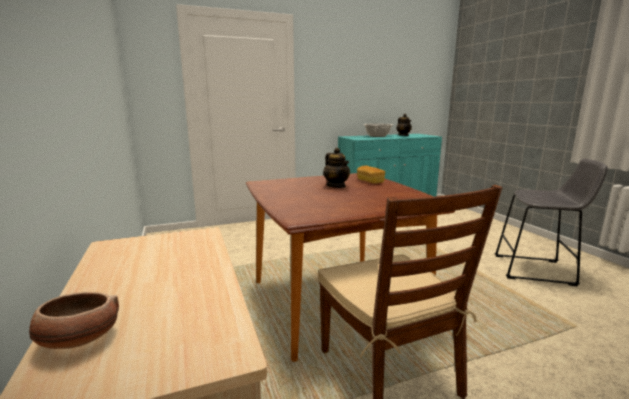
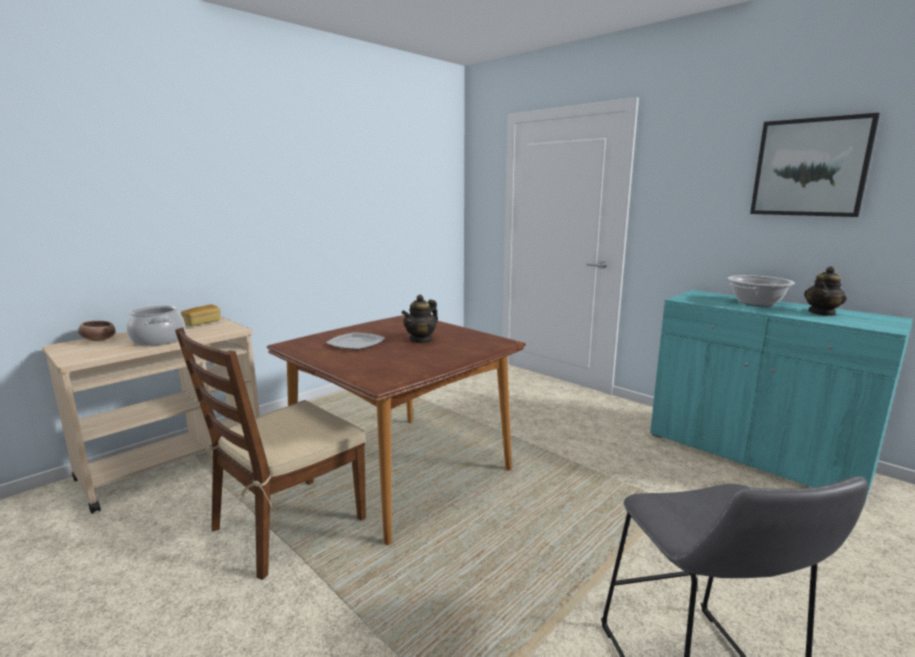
camera: 65 degrees right, 0 degrees up
(182, 279) = (158, 340): none -> cooking pot
(324, 199) = (356, 343): none -> plate
(370, 181) = (463, 349): bread -> bread (202, 323)
(381, 68) = (810, 167): none -> picture

